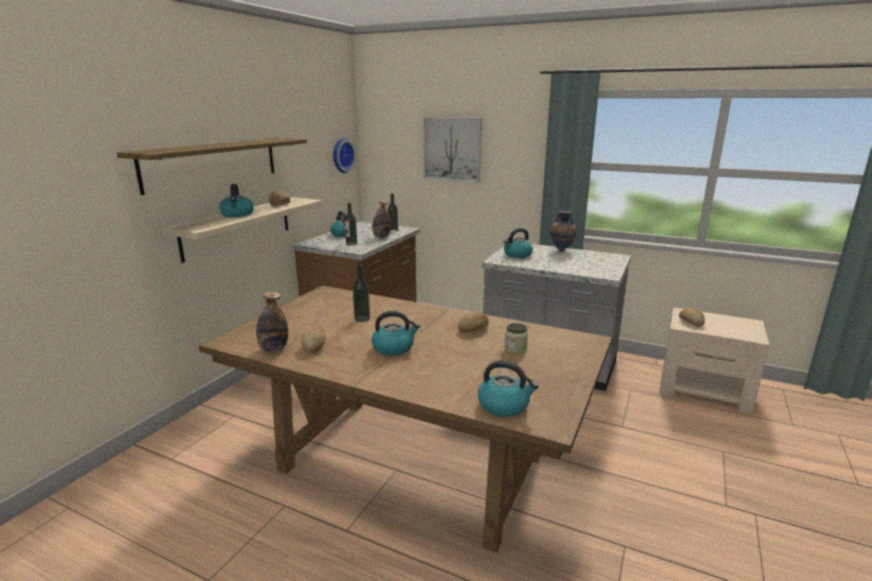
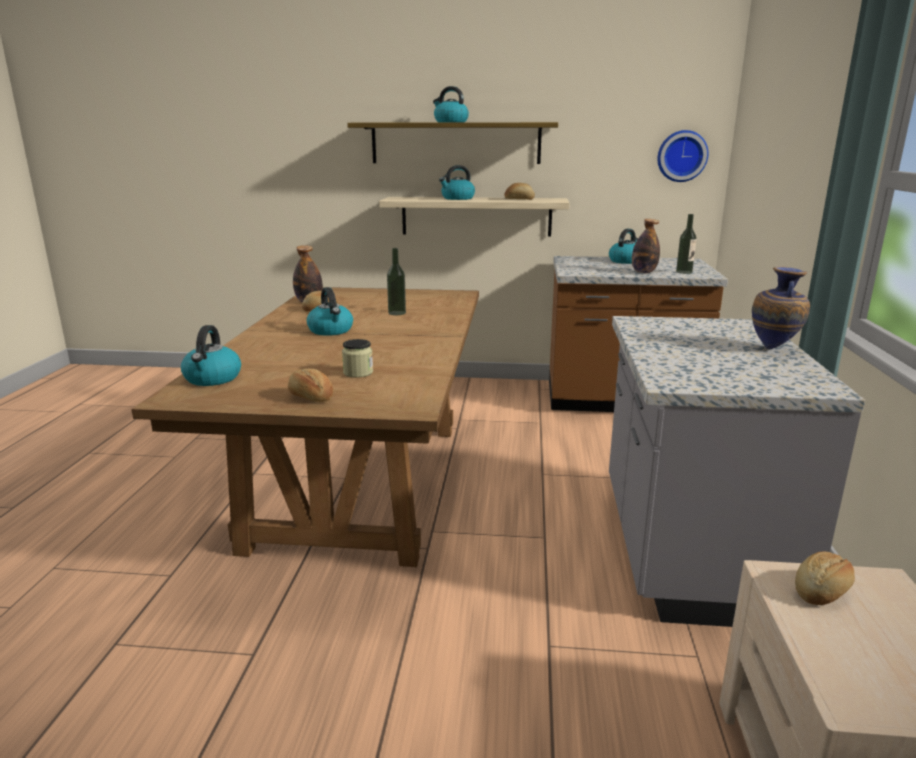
camera: 70 degrees right, 0 degrees up
(351, 244) = (592, 267): bottle -> none
(452, 149) = (784, 148): picture -> none
(473, 329) = (403, 351): bread -> bread (310, 397)
(517, 255) = (684, 327): kettle -> kettle (450, 122)

